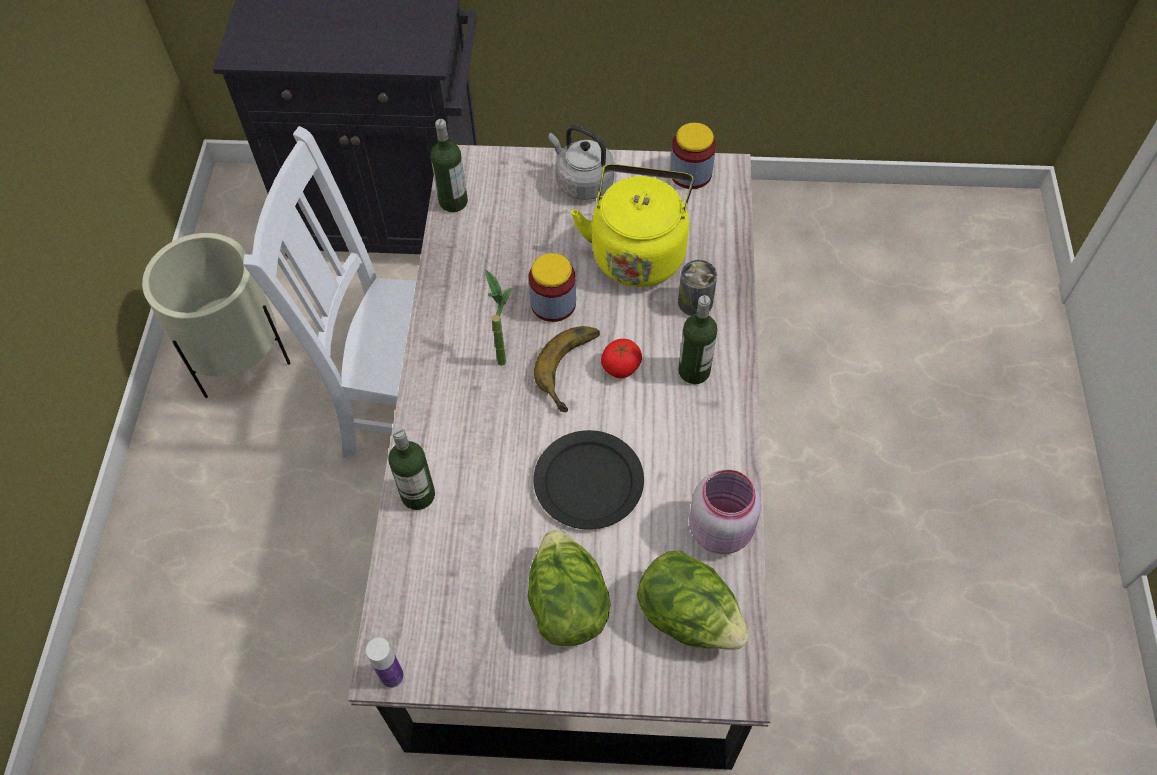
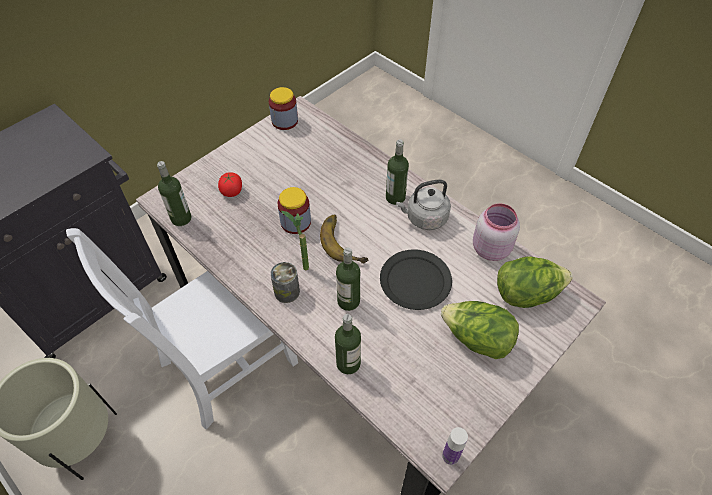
camera: 50 degrees left, 5 degrees down
(496, 436) = (348, 301): none -> bottle
(582, 182) = (237, 161): grey kettle -> grey kettle (424, 218)
(621, 367) = (363, 222): tomato -> tomato (232, 191)
(638, 251) = (305, 170): yellow kettle -> none
(695, 302) = (358, 170): can -> can (287, 292)

